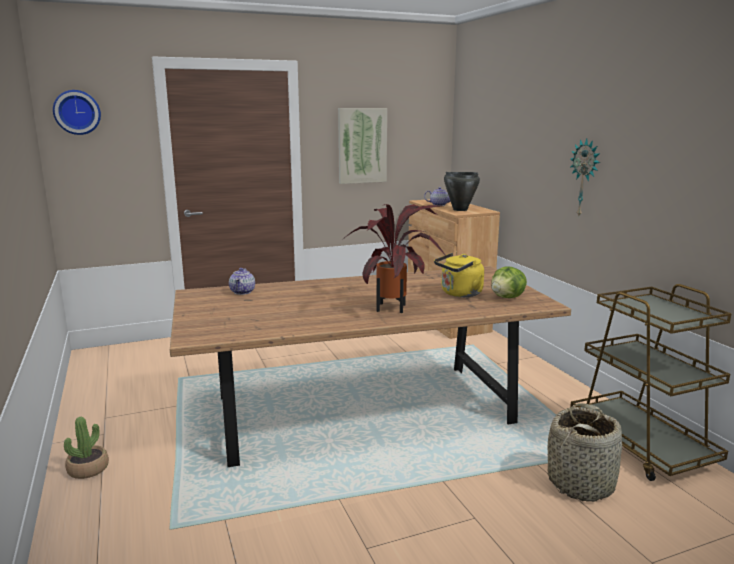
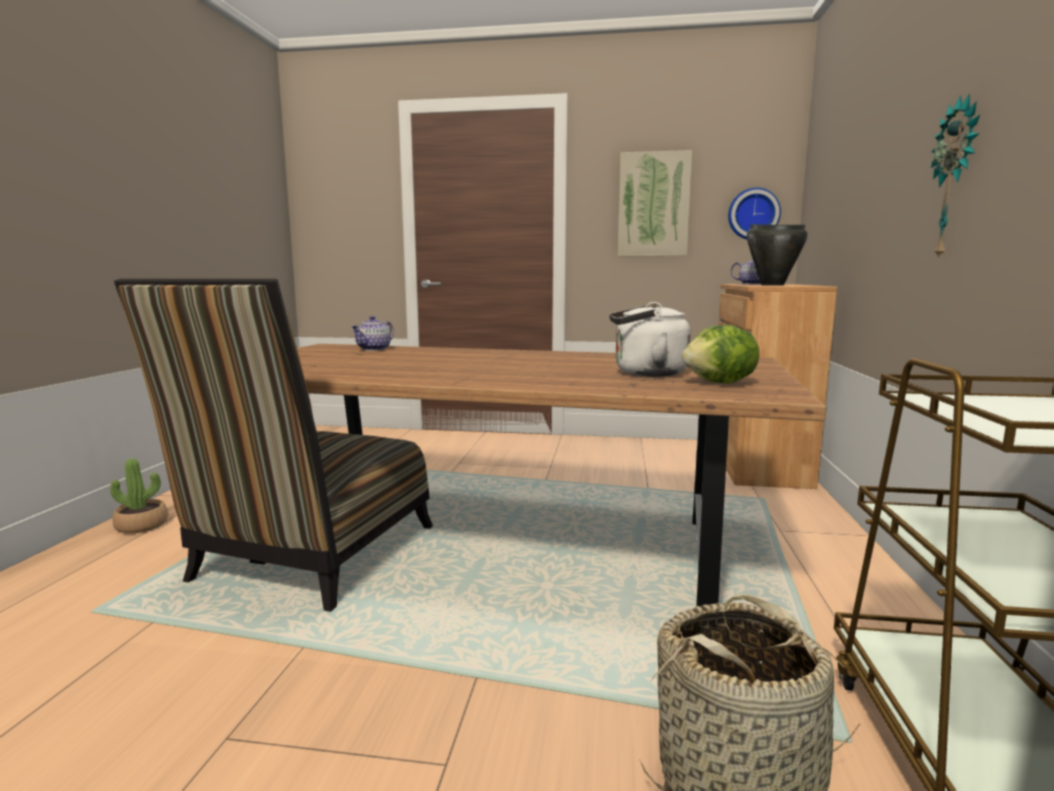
camera: 30 degrees right, 5 degrees down
(77, 112) = (323, 166): wall clock -> wall clock (753, 214)
(263, 454) = (308, 559): none -> chair
(394, 309) = (504, 375): potted plant -> none
(459, 294) = (645, 373): yellow kettle -> white kettle

